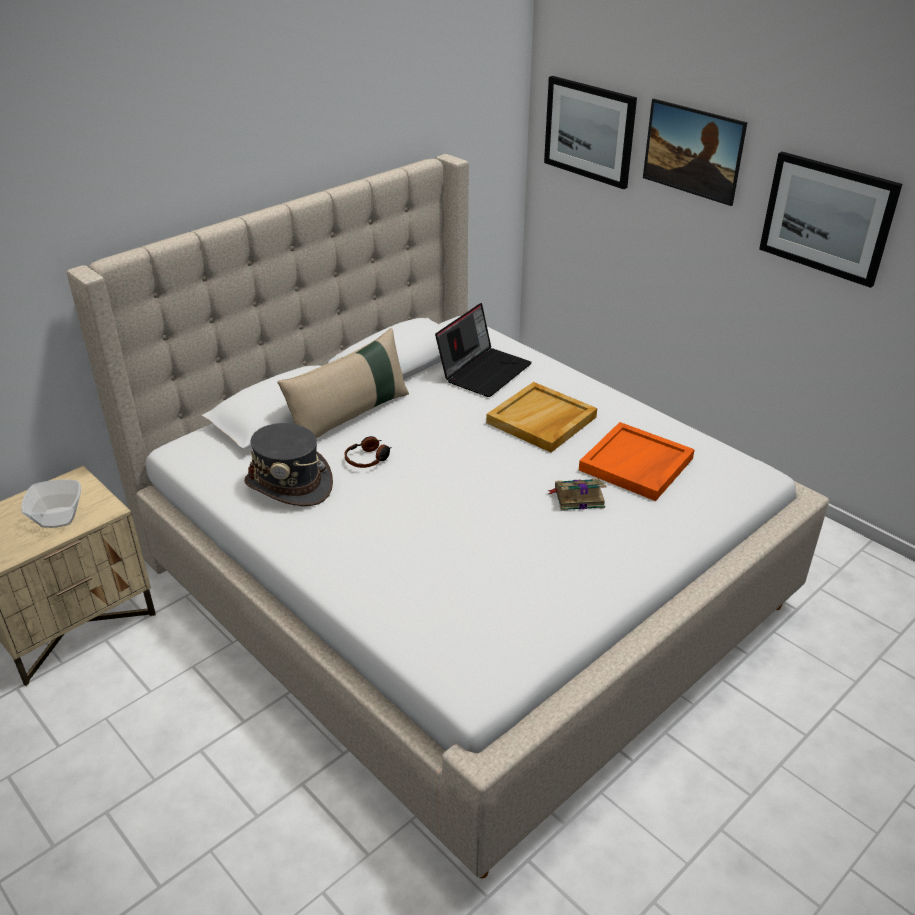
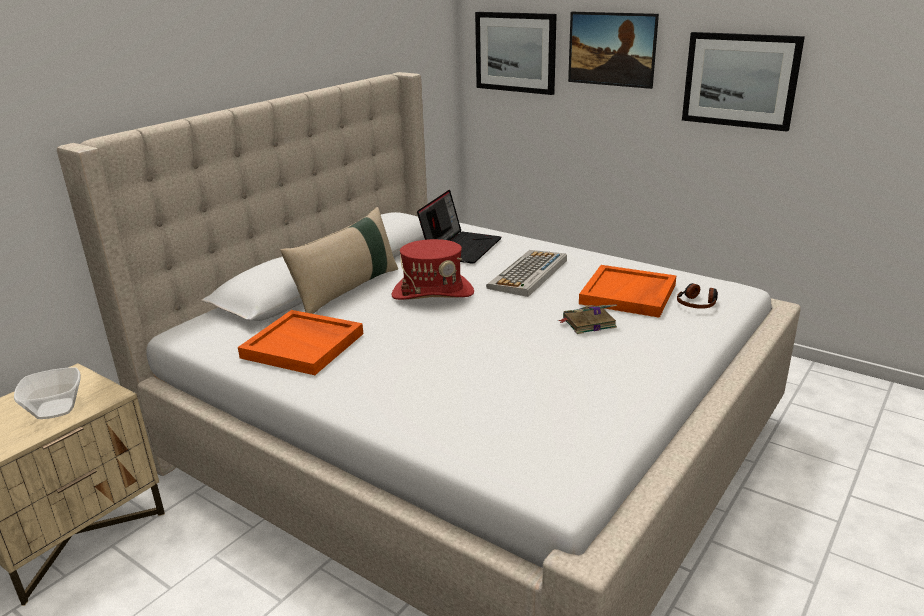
camera: 10 degrees left, 10 degrees down
(289, 484) = (304, 345): grey hat -> orange tray
(368, 459) = (377, 318): headphones -> headphones (697, 303)
(434, 433) = (433, 293): none -> red hat
(541, 421) = (528, 274): beige tray -> keyboard

